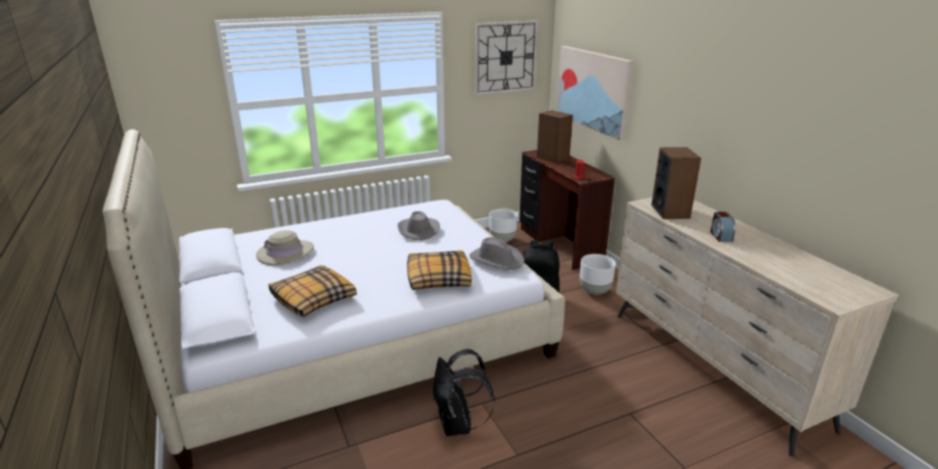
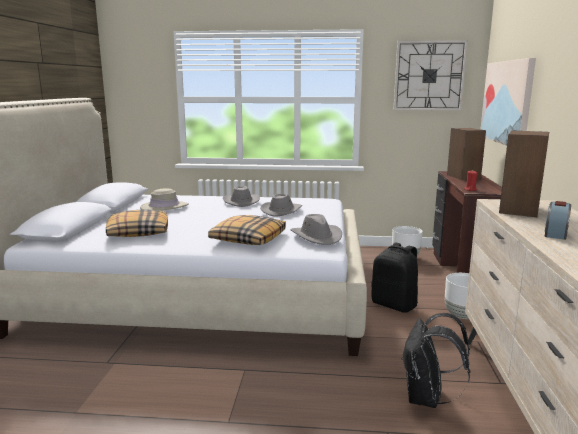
camera: 30 degrees right, 10 degrees down
(359, 225) = (241, 202): none -> grey hat
(458, 425) = (205, 378): black backpack -> black backpack (427, 398)

